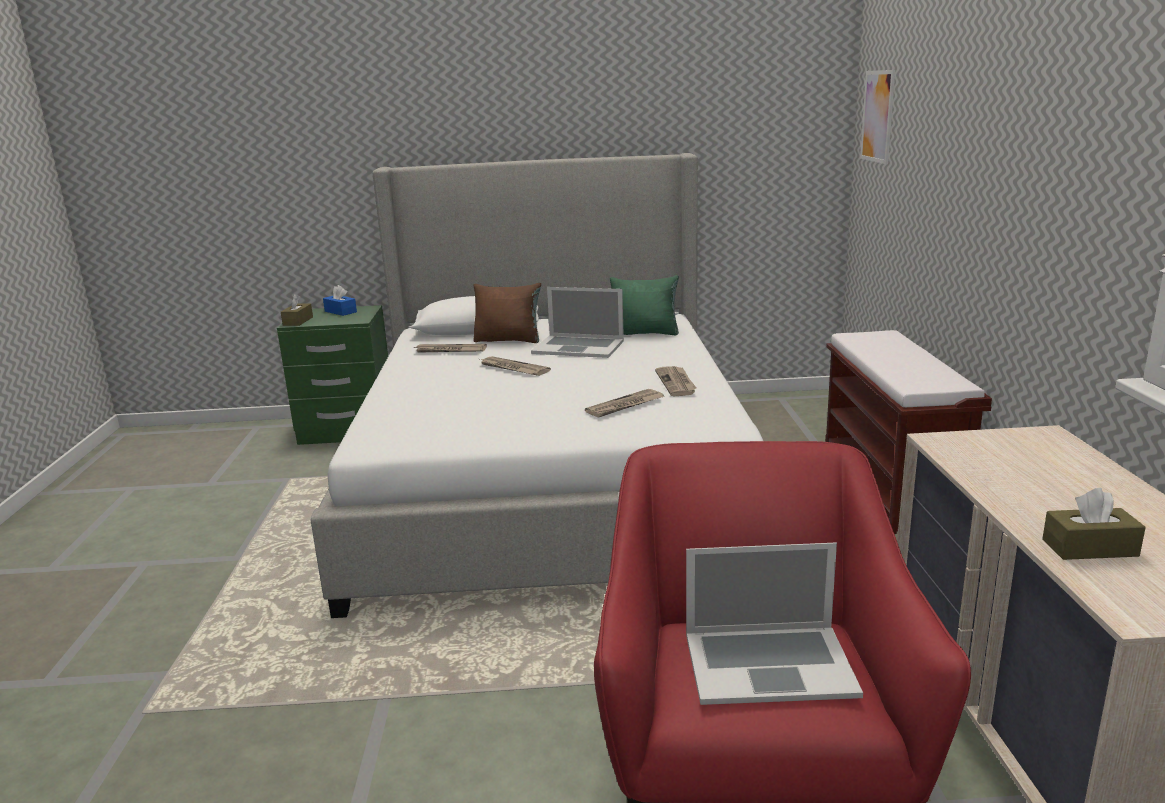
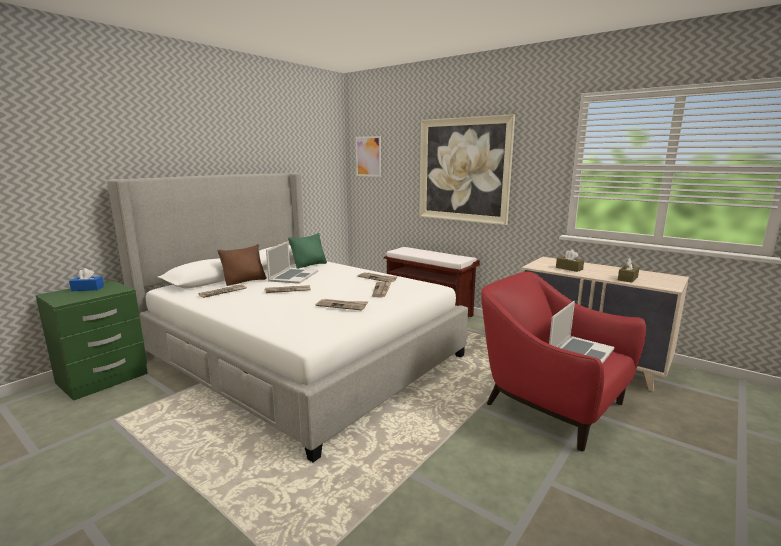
camera: 50 degrees left, 5 degrees down
(298, 321) = (64, 300): brown tissue box -> brown tissue box (569, 268)
(507, 412) = (342, 306): none -> newspaper
(578, 347) = (293, 276): laptop -> laptop turned 45 degrees counterclockwise
(993, 163) = (463, 170): none -> picture

